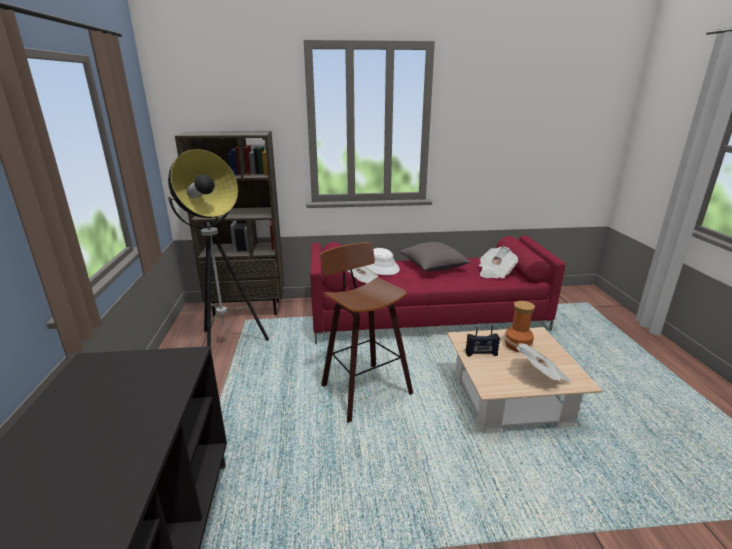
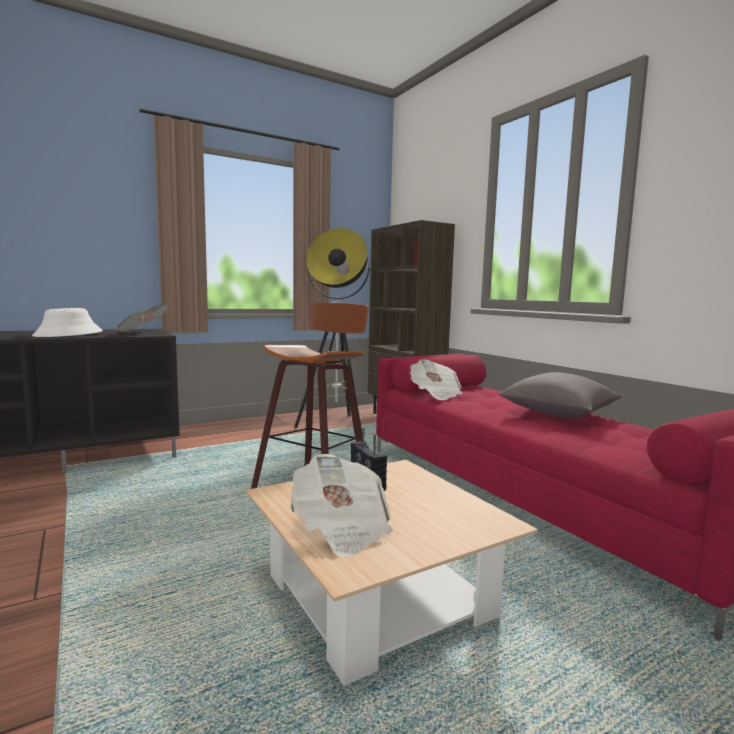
camera: 65 degrees right, 15 degrees down
(381, 267) = (495, 395): white hat -> white hat (69, 334)
(495, 272) = (632, 445): newspaper -> newspaper (142, 332)
(517, 345) = (425, 506): vase -> none

